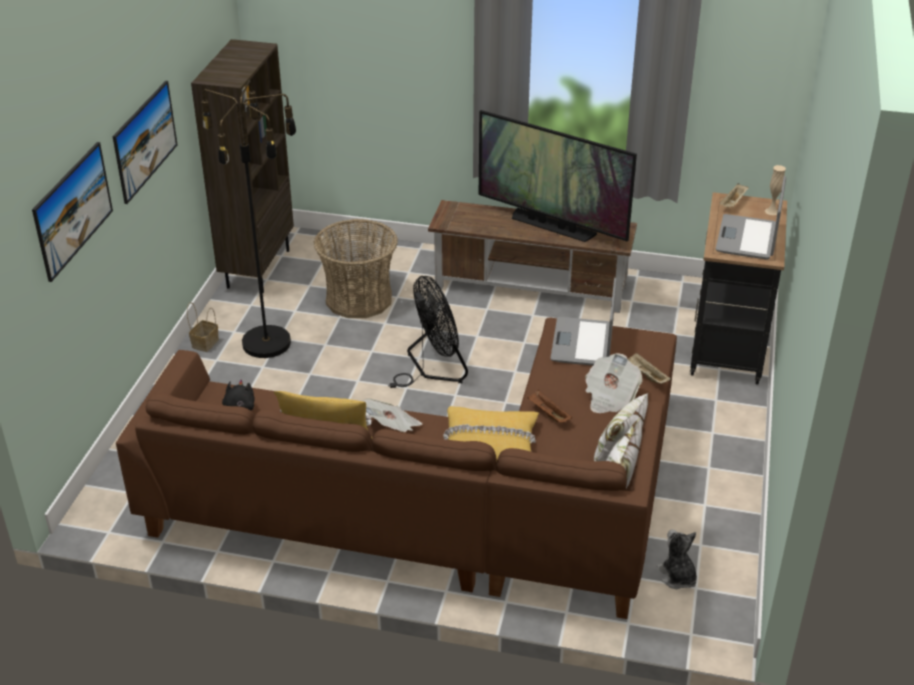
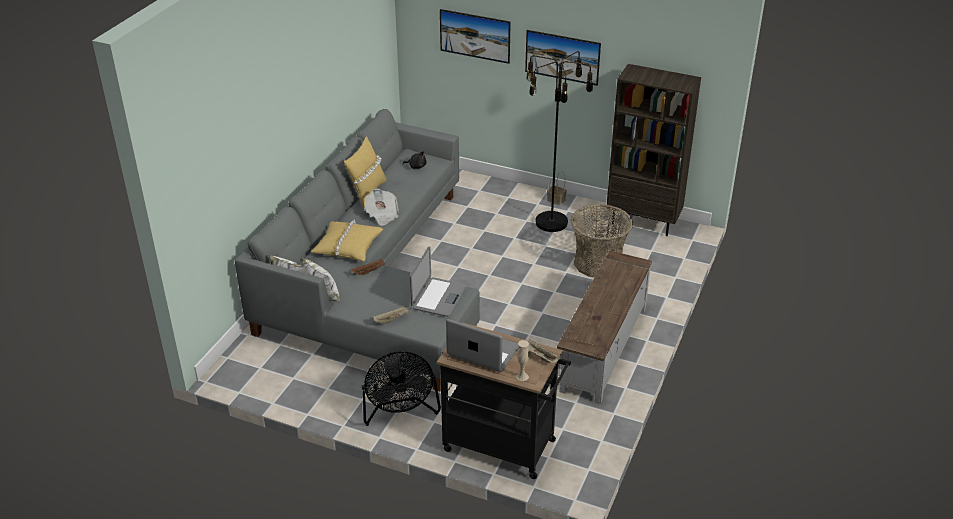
camera: 100 degrees right, 0 degrees up
(428, 364) = (513, 287): black fan -> black fan (397, 409)
(452, 502) = (372, 282): brown sofa -> grey sofa
(552, 226) = (604, 310): television -> none
(583, 343) = (438, 297): laptop -> laptop turned 90 degrees clockwise
(610, 397) = (375, 299): newspaper -> none
(677, 576) = (272, 362): plush toy -> none

